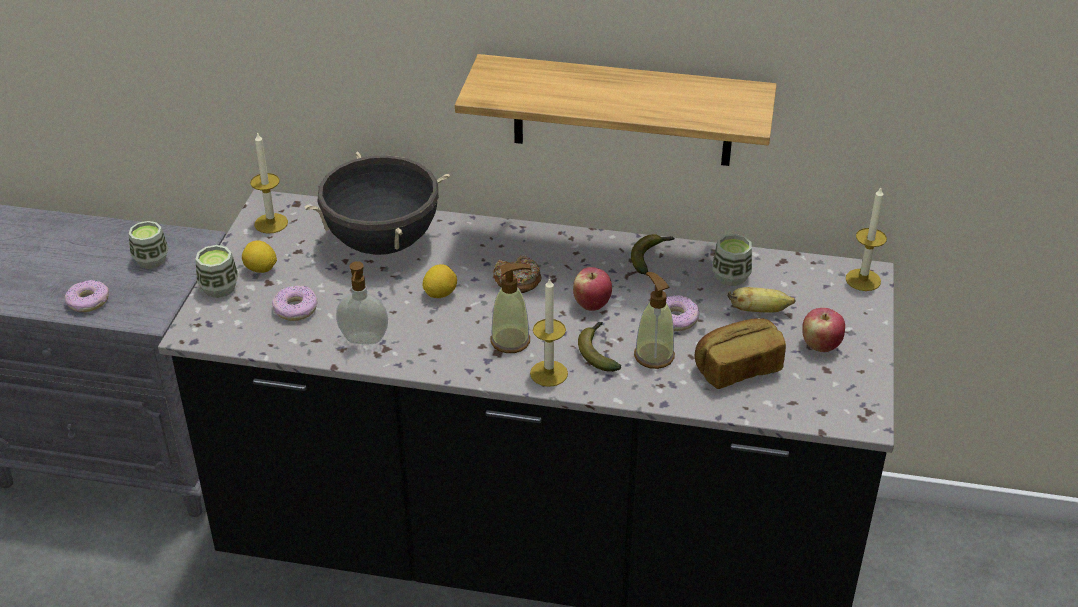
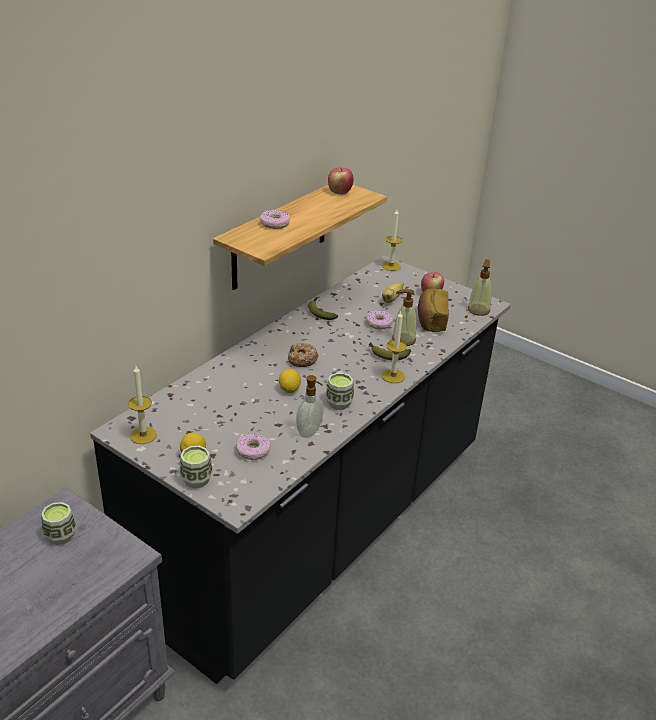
camera: 65 degrees left, 5 degrees down
(88, 301) = (77, 586): donut -> donut (274, 224)
(382, 243) = (215, 395): black cooking pot -> none
(510, 341) = (355, 379): soap dispenser -> soap dispenser (478, 310)
(591, 304) = (345, 343): apple -> apple (339, 192)
(731, 276) = (357, 296): cup -> cup (339, 403)

